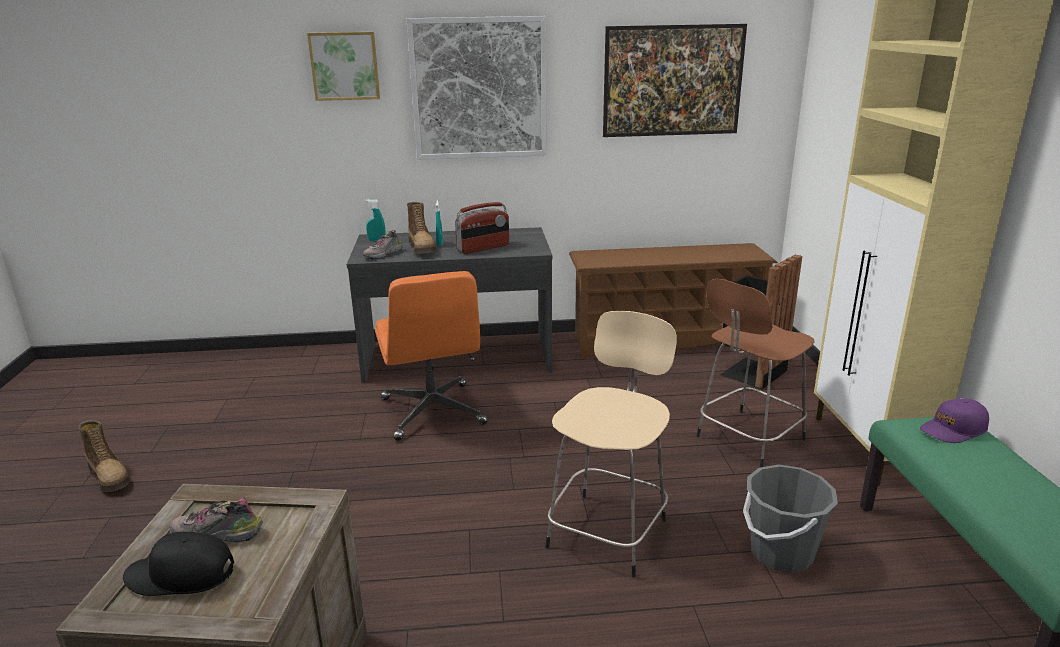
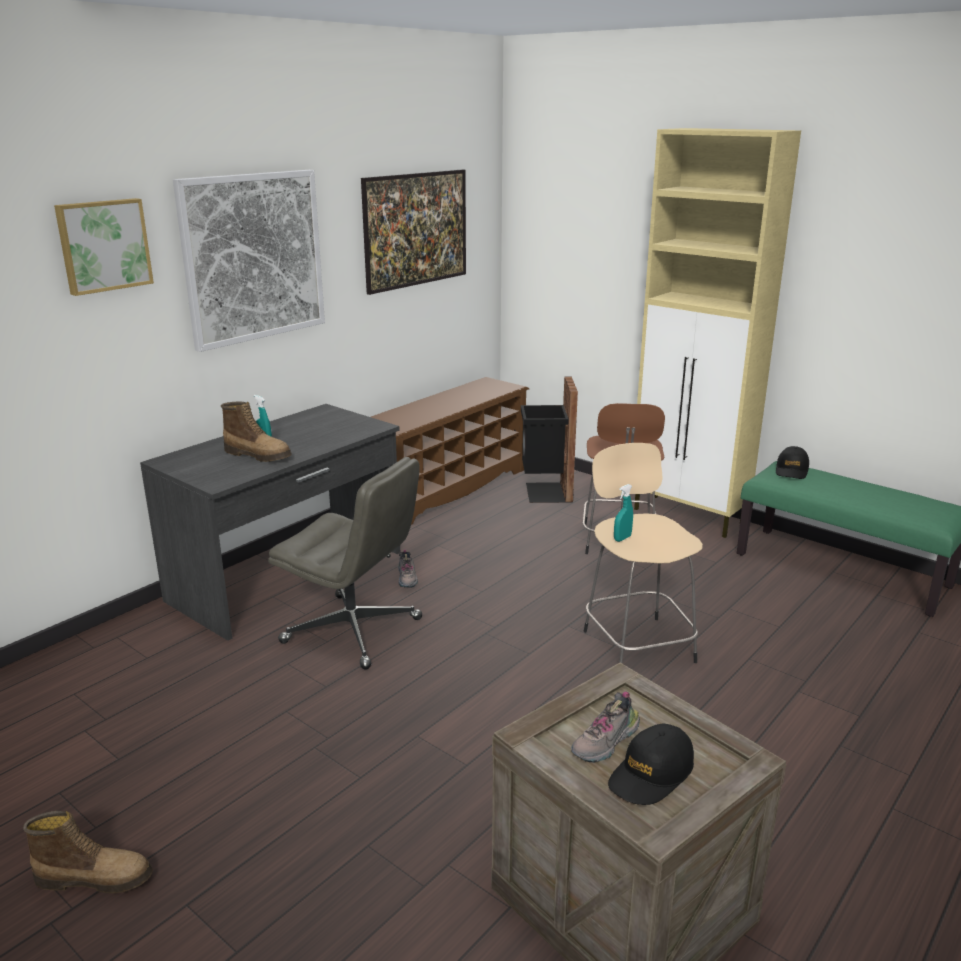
camera: 45 degrees left, 0 degrees up
(377, 241) = (183, 462): turquoise spray bottle -> turquoise spray bottle (622, 538)
(383, 254) = (231, 473): shoe -> shoe (408, 578)
(433, 412) = (354, 631): orange office chair -> grey office chair
(483, 248) = (321, 437): radio -> none
(781, 553) = (742, 602): grey bucket -> none
(953, 429) = (791, 470): purple cap -> black cap

